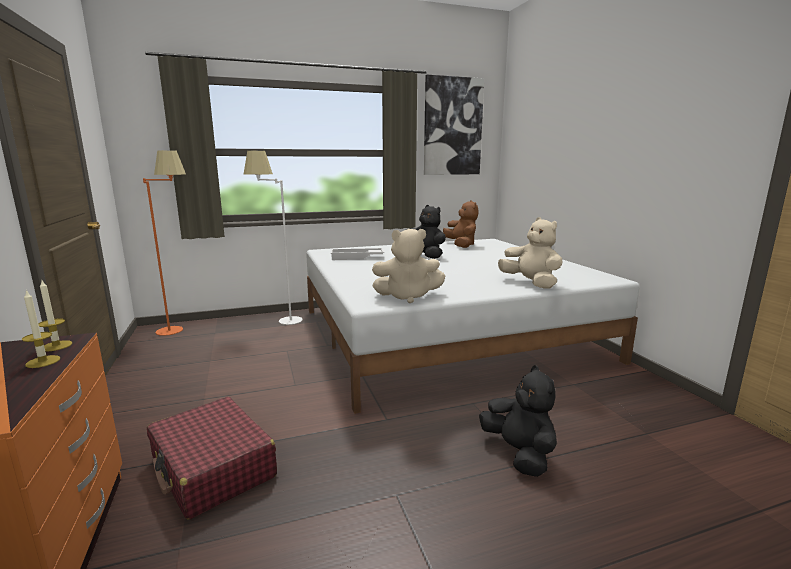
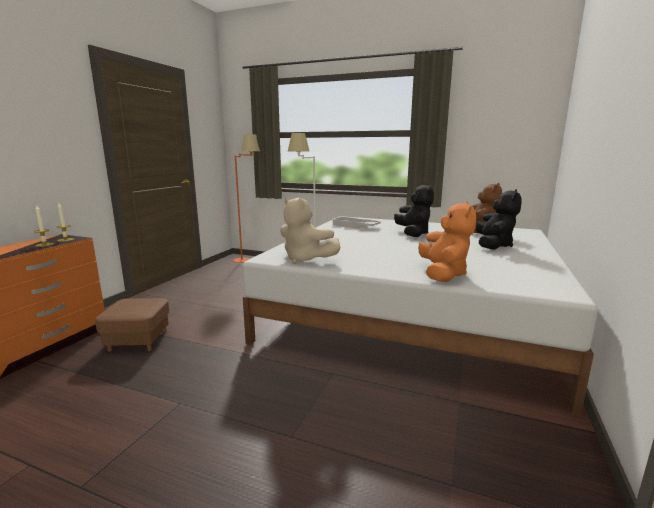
camera: 40 degrees right, 0 degrees up
(213, 468) = (138, 341): red suitcase -> brown ottoman
(452, 127) = (497, 103): picture -> none
(519, 453) = (296, 426): black plush toy -> black plush toy (493, 245)
(530, 283) = (443, 274): beige plush toy -> orange plush toy

